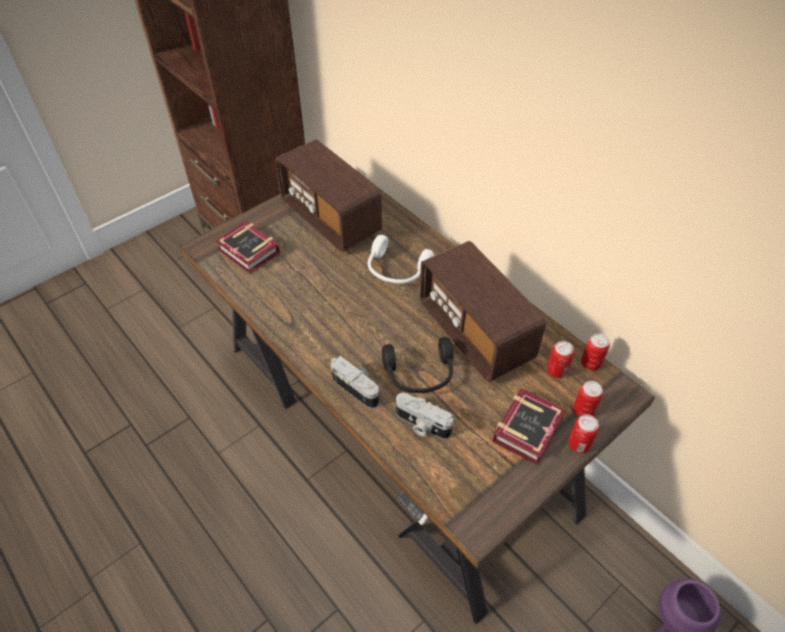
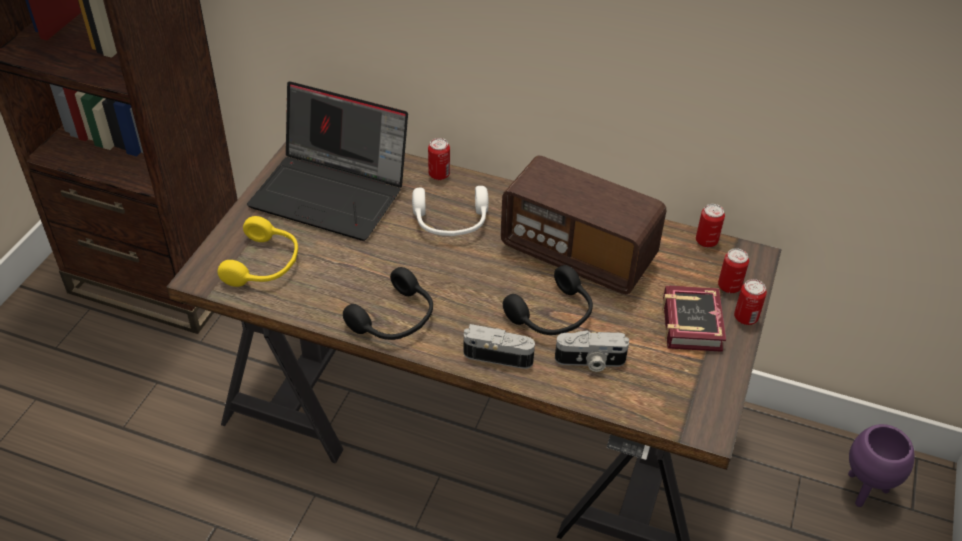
camera: 30 degrees left, 5 degrees down
(249, 253) = (265, 264): book -> yellow headphones
(304, 329) = (395, 319): none -> black headphones
(330, 218) = (333, 193): radio -> laptop
(556, 371) = (680, 260): can -> can (439, 174)

